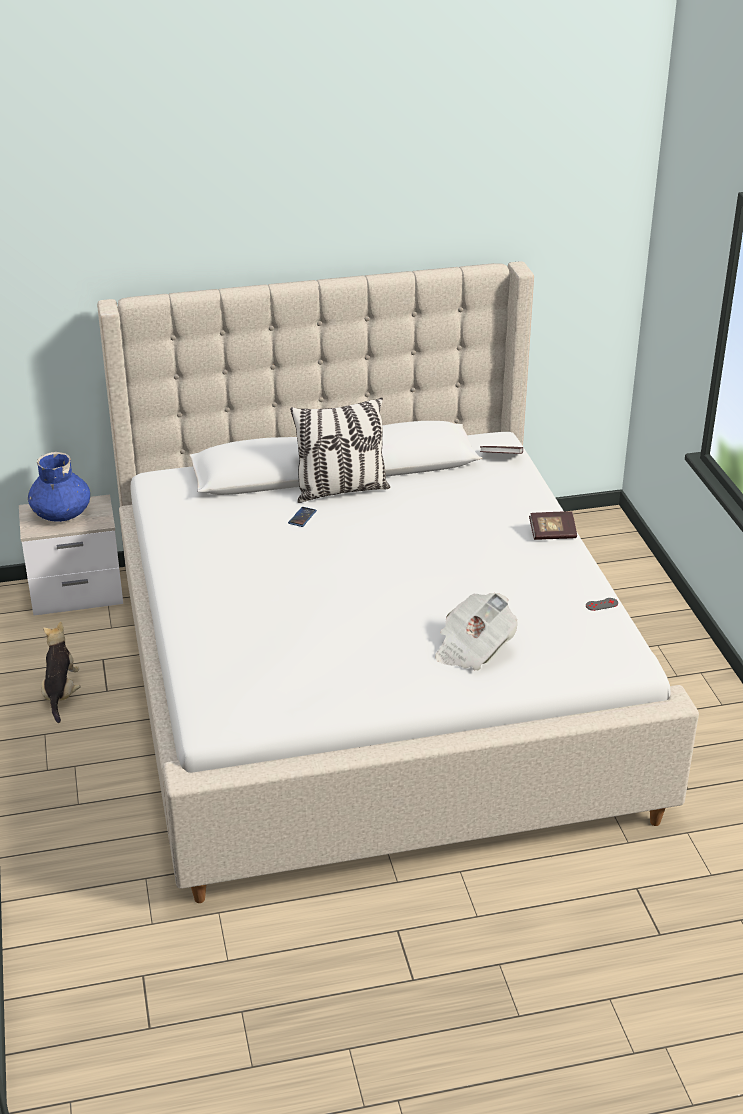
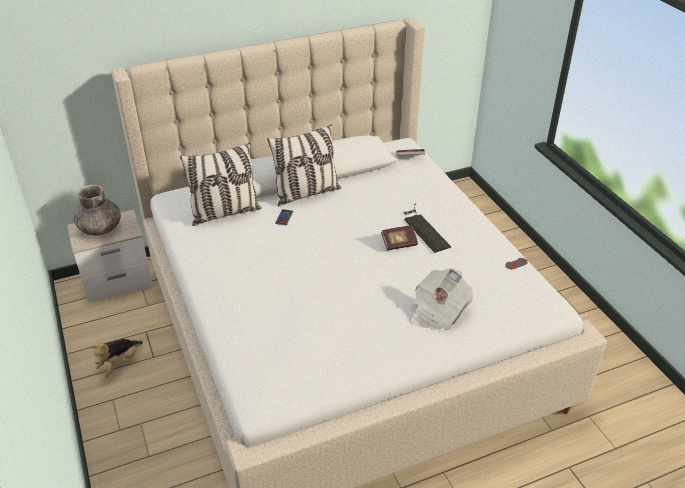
camera: 10 degrees left, 5 degrees up
(61, 513) = (100, 228): blue vase -> grey vase
(61, 693) = (120, 363): plush toy -> plush toy turned 135 degrees counterclockwise
(225, 504) = (225, 213): none -> pillow
(489, 549) = (424, 229): none -> keyboard
(552, 534) = (463, 212): book -> book (399, 243)

